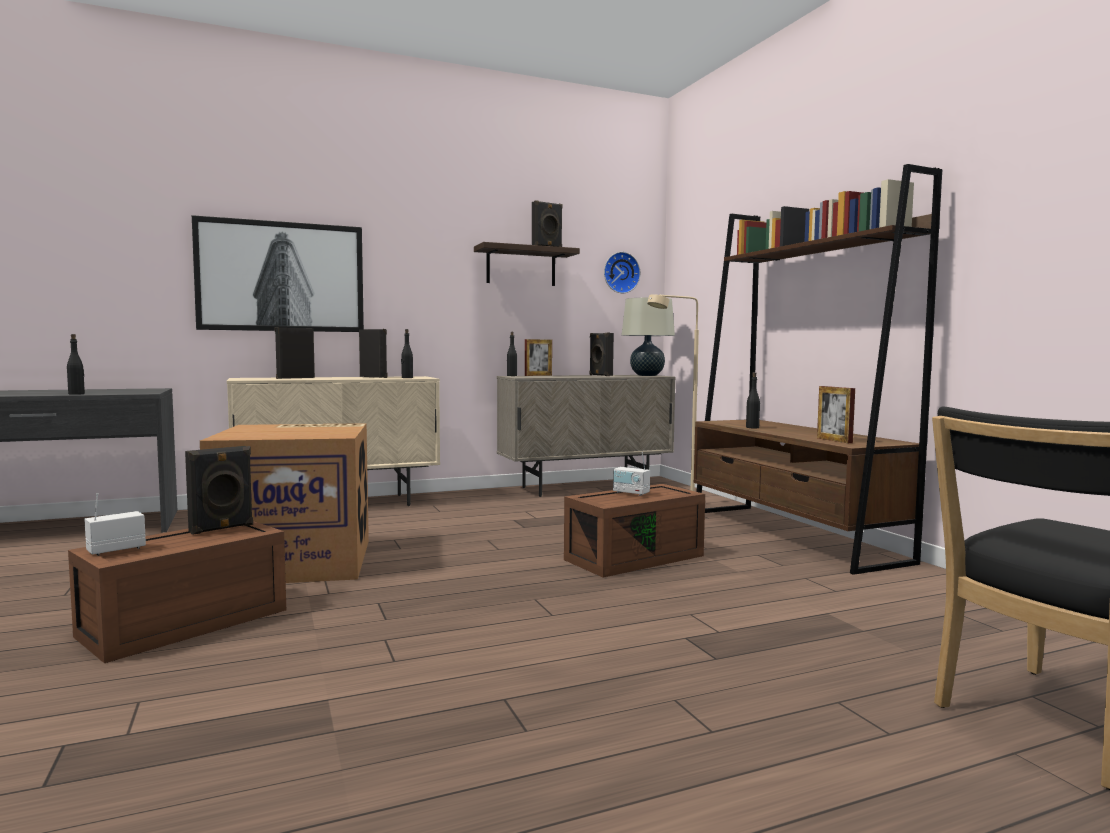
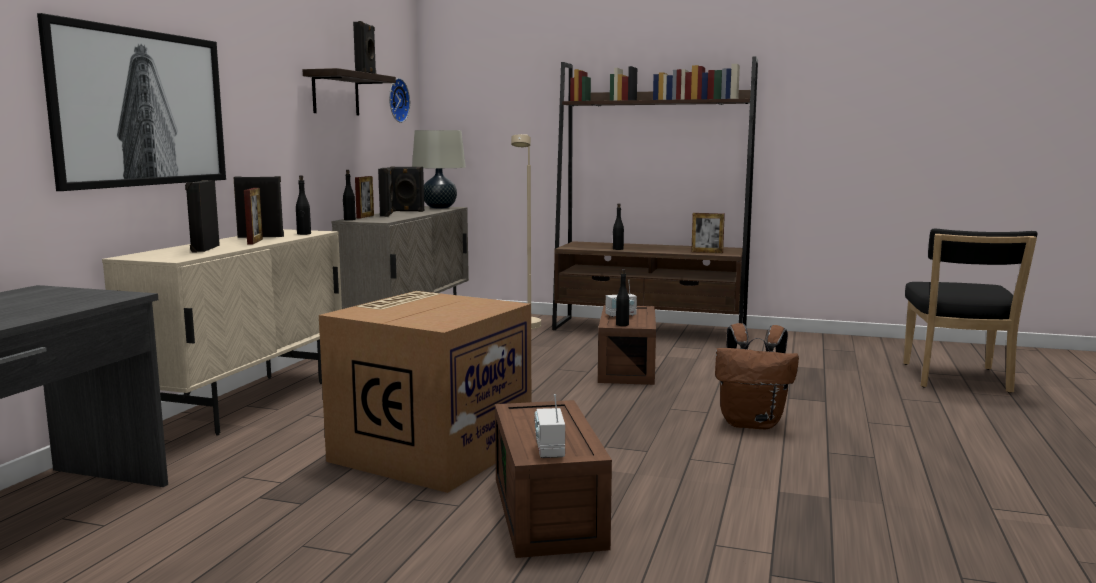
camera: 50 degrees left, 5 degrees up
(76, 394) = (52, 312): black bottle -> black bottle (622, 324)
(222, 528) = (527, 414): black speaker -> black speaker (387, 215)
(347, 378) = (255, 241): none -> picture frame
(549, 641) = (752, 423): none -> brown backpack

